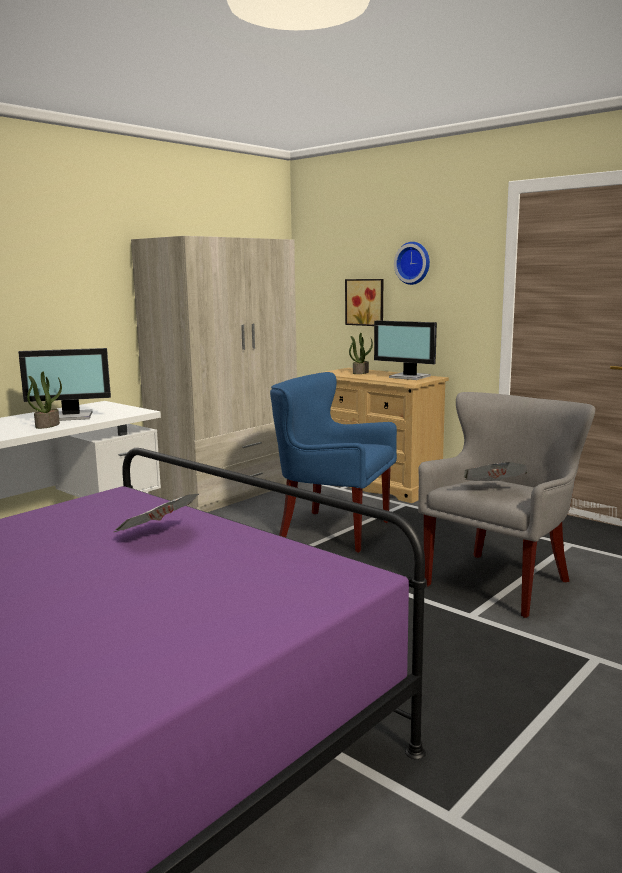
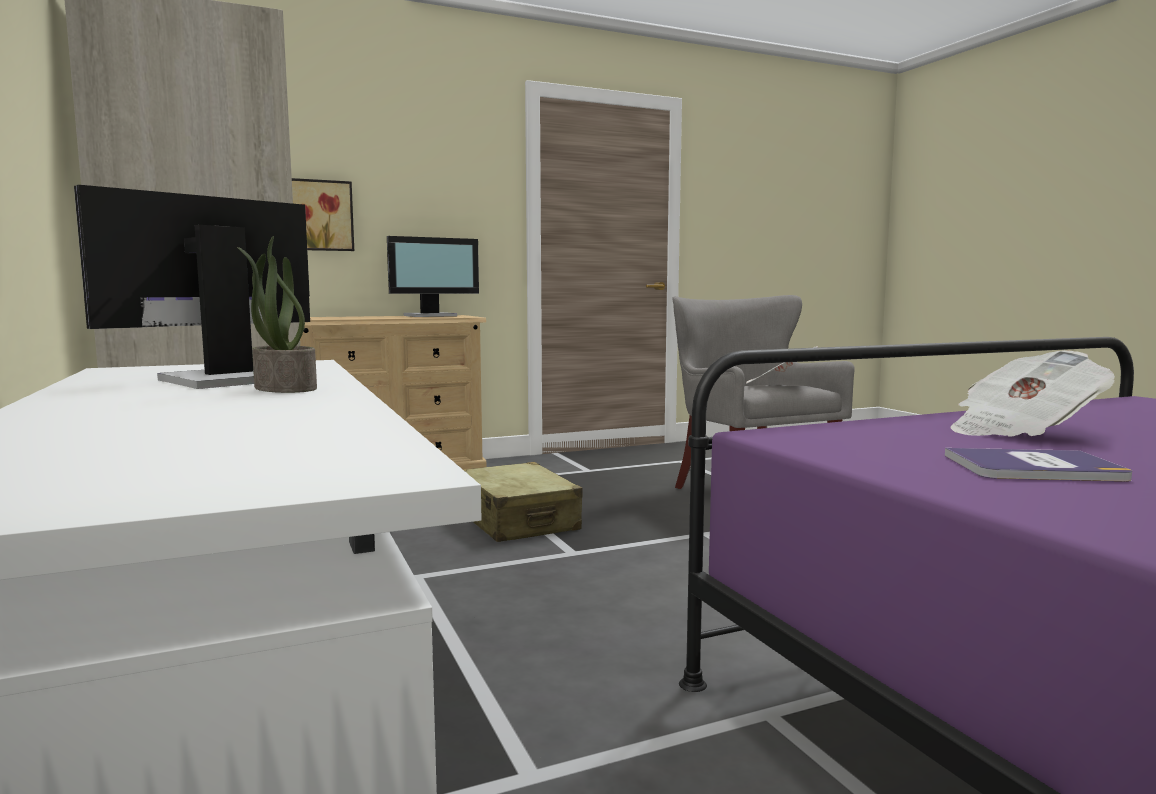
camera: 65 degrees left, 5 degrees down
(48, 535) = (1033, 468): none -> book
(72, 416) = (225, 379): monitor -> monitor turned 150 degrees counterclockwise
(332, 530) = (517, 521): blue armchair -> beige suitcase
(360, 372) = (348, 317): potted plant -> none
(413, 263) = (400, 164): wall clock -> none

